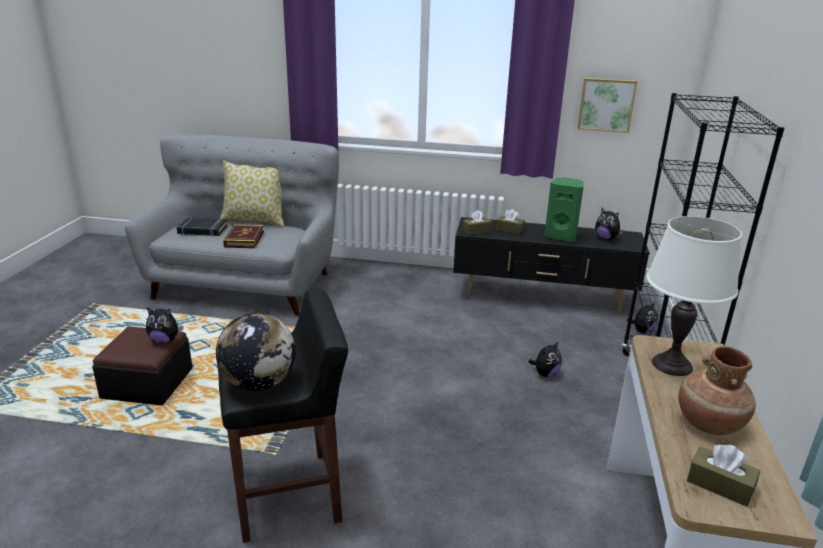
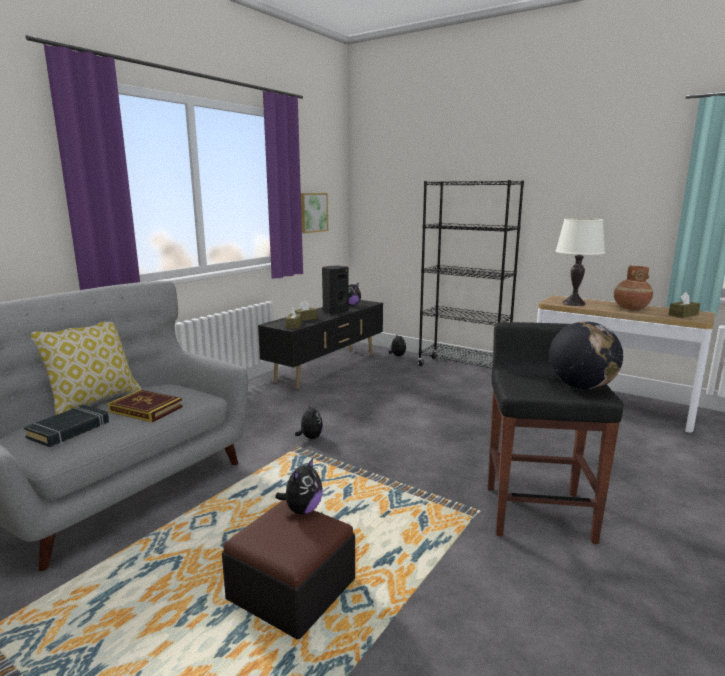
camera: 65 degrees left, 10 degrees down
(545, 374) = (425, 390): plush toy -> plush toy (310, 437)
(561, 236) = (335, 311): green speaker -> black speaker

